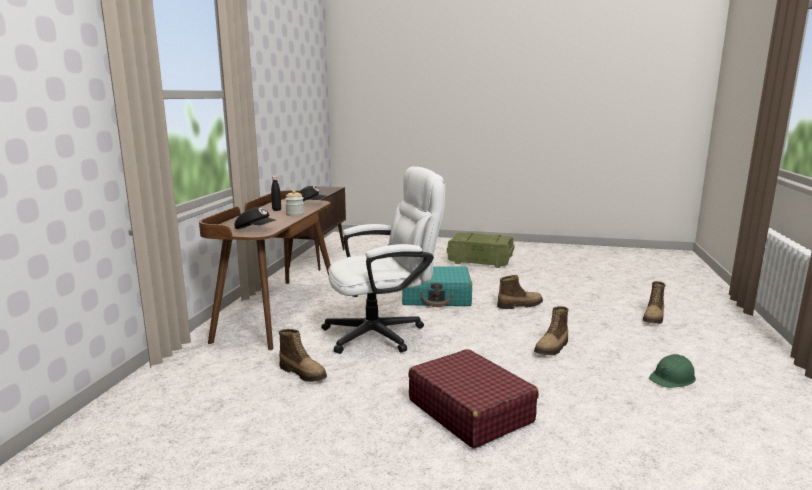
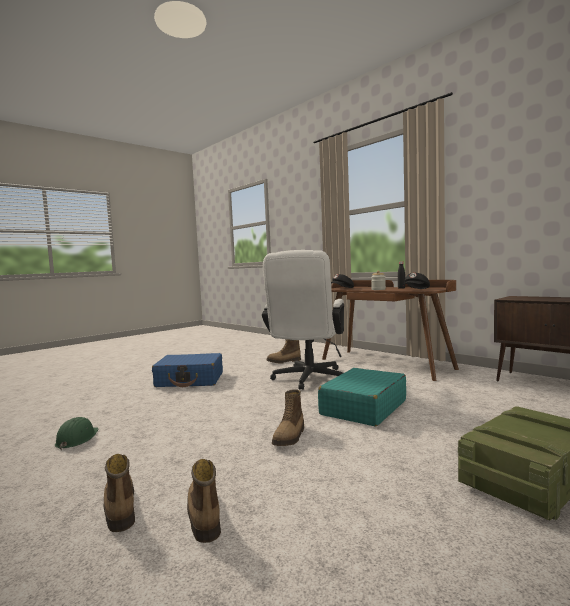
camera: 125 degrees right, 10 degrees down
(470, 410) = (190, 380): red suitcase -> blue suitcase
(552, 348) = (194, 417): boot -> boot (203, 514)

